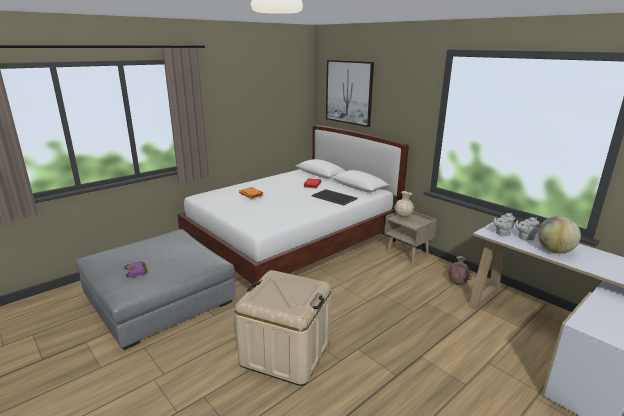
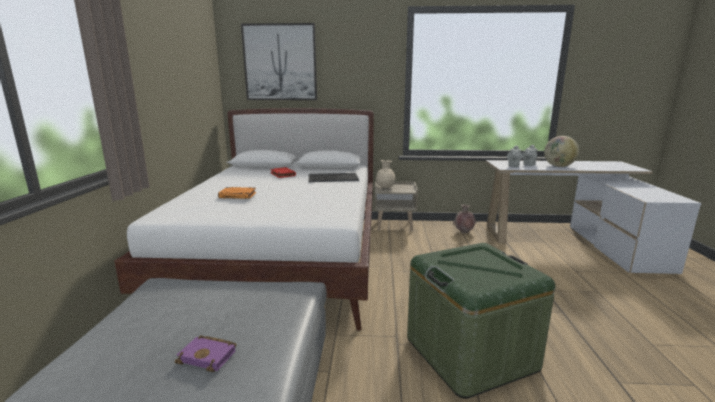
camera: 45 degrees left, 5 degrees down
(286, 352) = (470, 353): beige storage box -> green storage box

